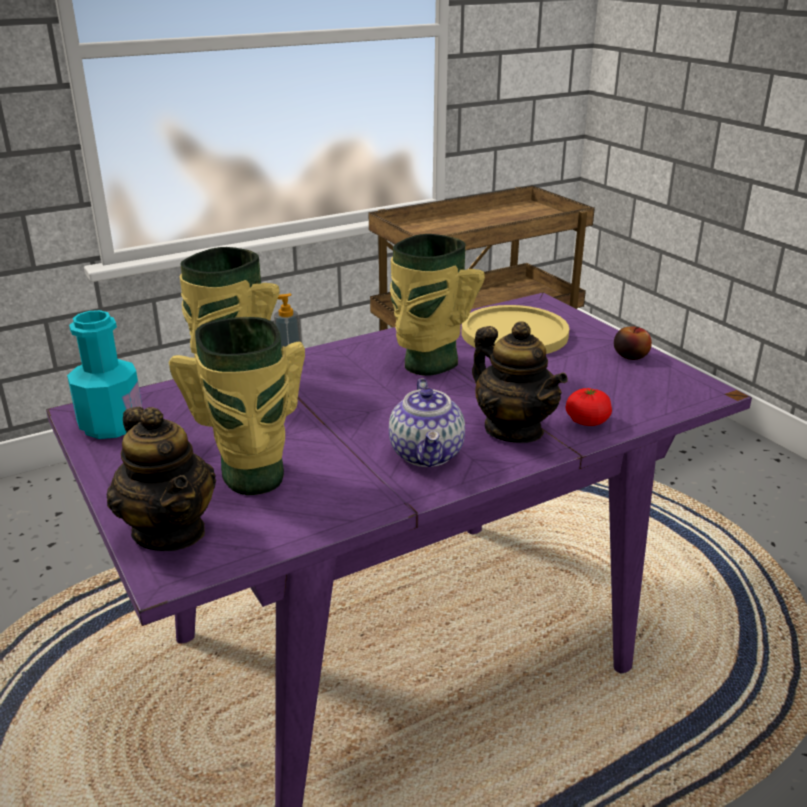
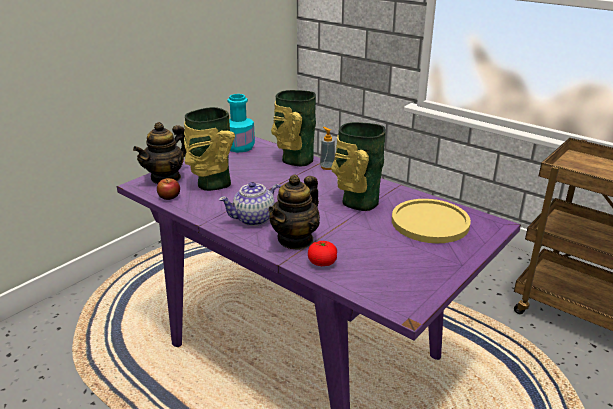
camera: 70 degrees right, 0 degrees up
(630, 355) = (438, 271): apple -> apple (169, 196)

